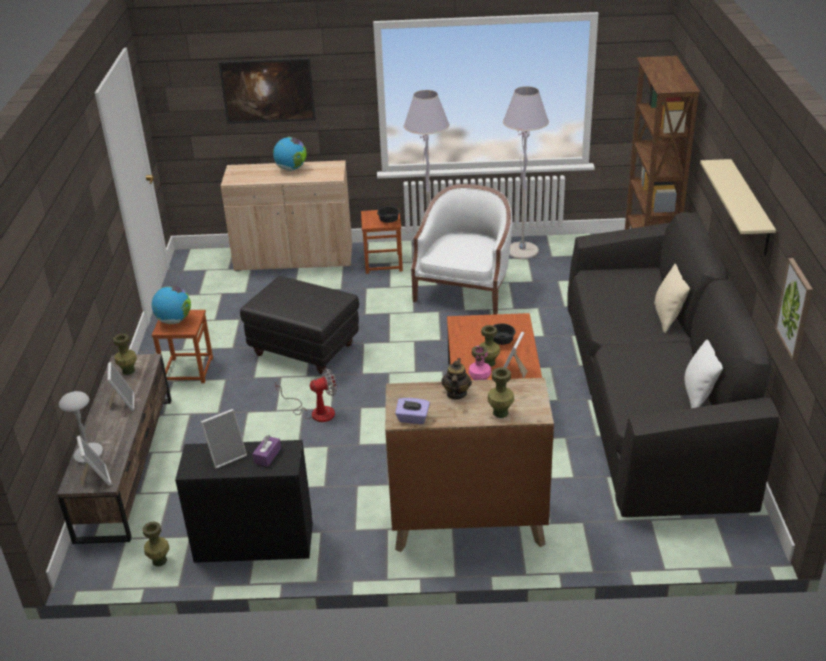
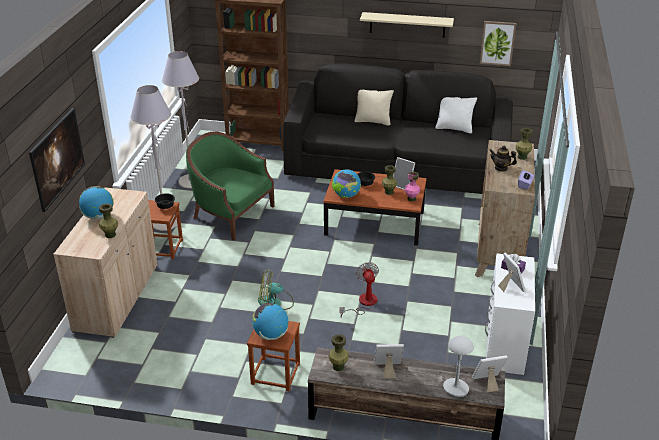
camera: 80 degrees left, 0 degrees up
(159, 561) = (521, 393): green vase -> green vase (110, 235)
(253, 541) = (504, 343): black dresser -> white dresser
(304, 350) = (275, 303): black ottoman -> fan
(464, 330) = (346, 196): none -> globe
(465, 290) = (231, 214): white armchair -> green armchair

